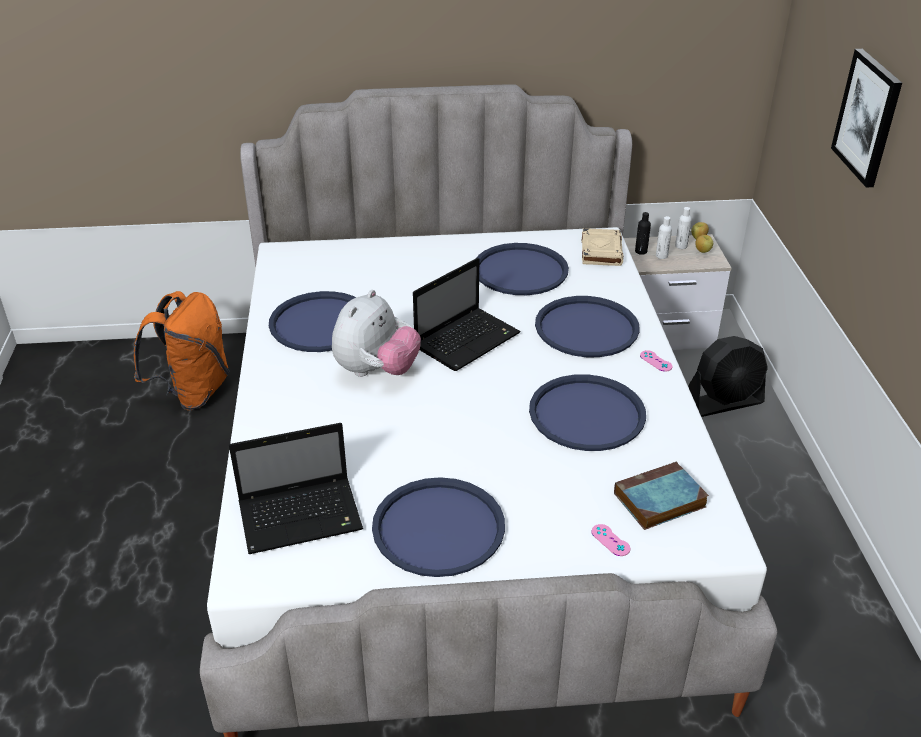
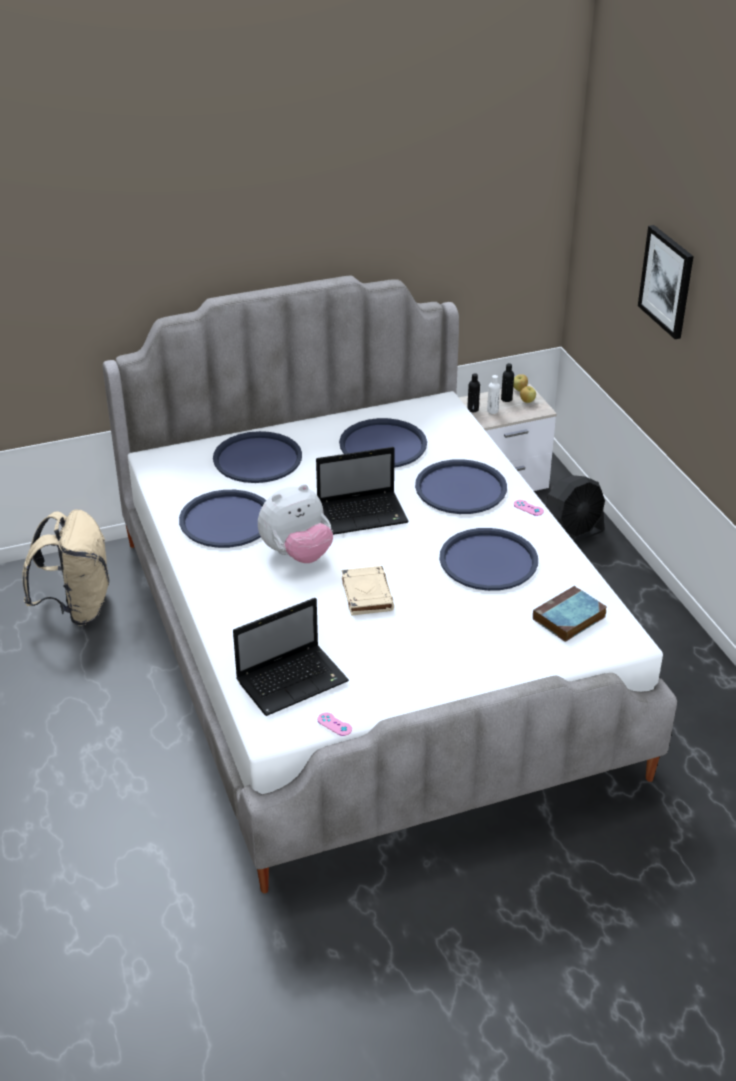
camera: 15 degrees left, 0 degrees up
(193, 392) = (76, 608): orange backpack -> beige backpack
(376, 371) = (297, 554): plush toy -> plush toy turned 45 degrees clockwise
(438, 528) = (406, 669): blue tray -> blue tray (257, 459)
(468, 339) = (364, 514): laptop -> laptop turned 45 degrees clockwise
(601, 251) = (446, 416): beige book -> beige book (366, 594)
(610, 540) = (542, 654): pink game controller -> pink game controller (334, 724)
(681, 246) = (506, 399): white bottle -> black bottle

